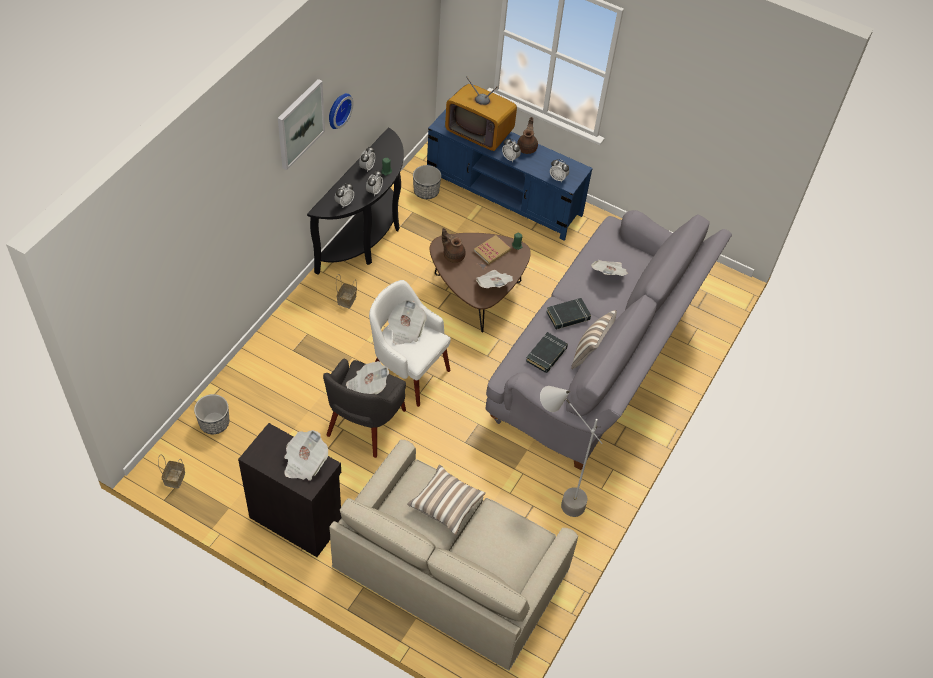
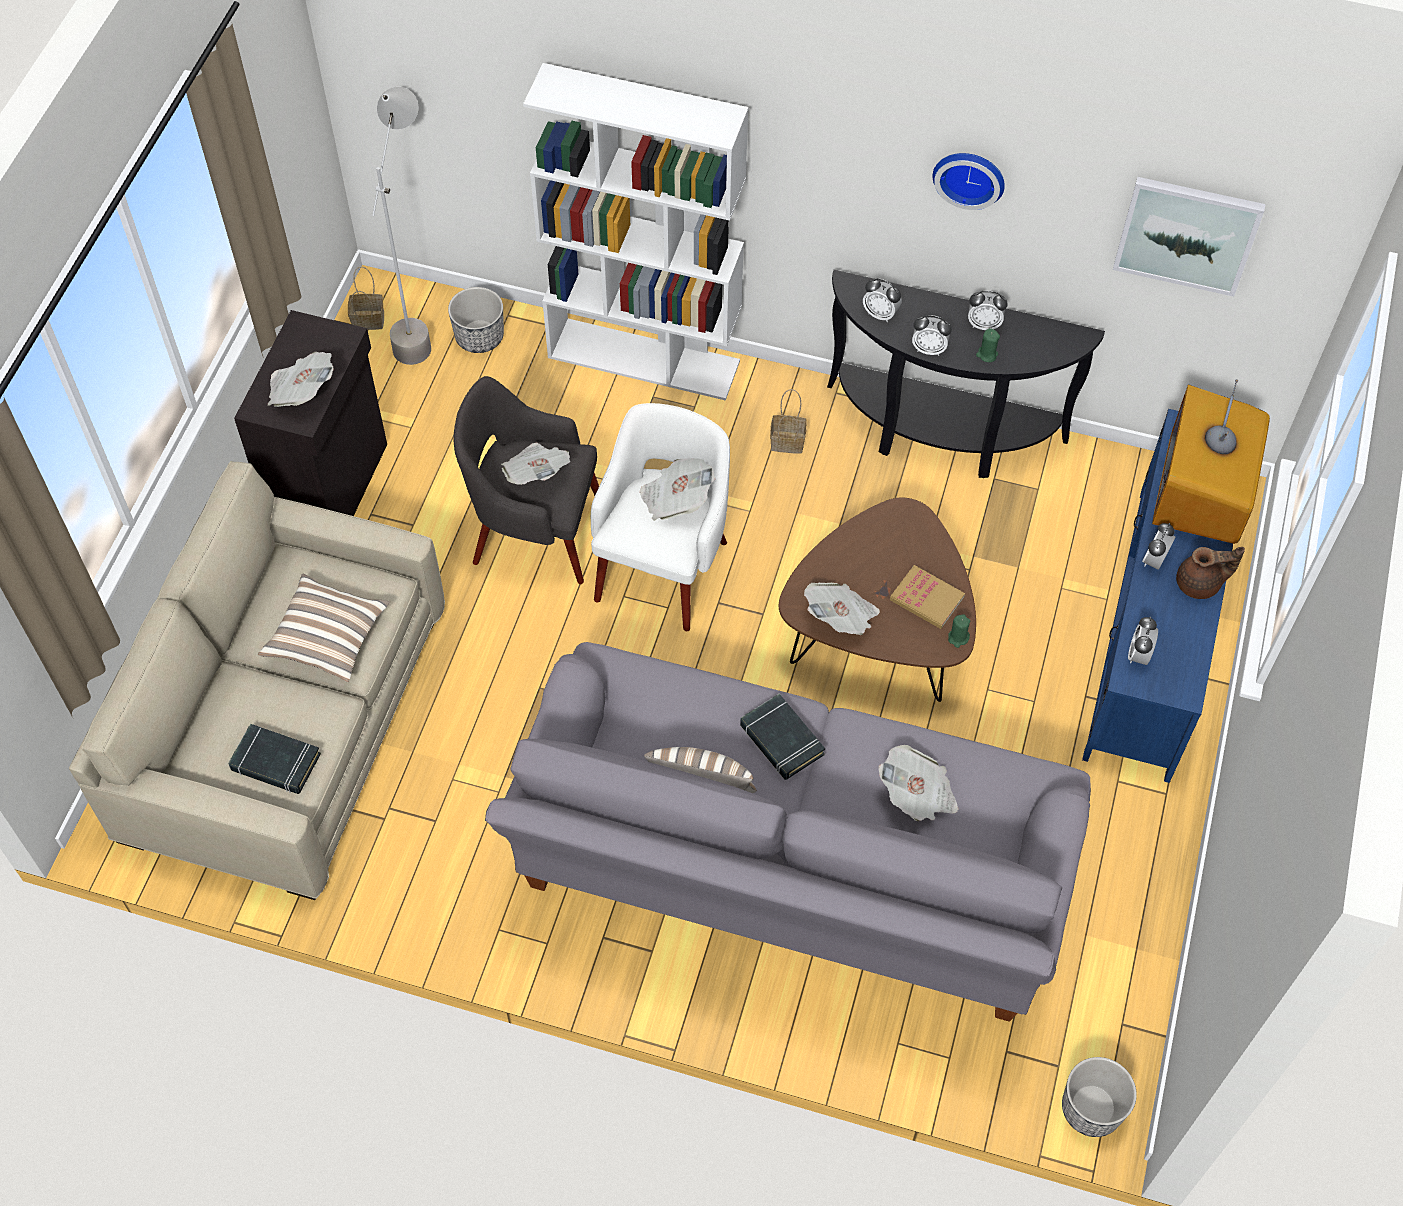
camera: 80 degrees right, 5 degrees up
(265, 348) = (645, 358): none -> white bookcase
(300, 123) = (858, 110): picture -> picture (1187, 234)
(426, 191) = (1100, 499): planter -> planter (1092, 1109)
(453, 255) = (889, 538): brown teapot -> none
(546, 354) = (673, 720): black book -> black book (275, 763)
(554, 498) = (459, 852): grey floor lamp -> grey floor lamp (419, 324)

